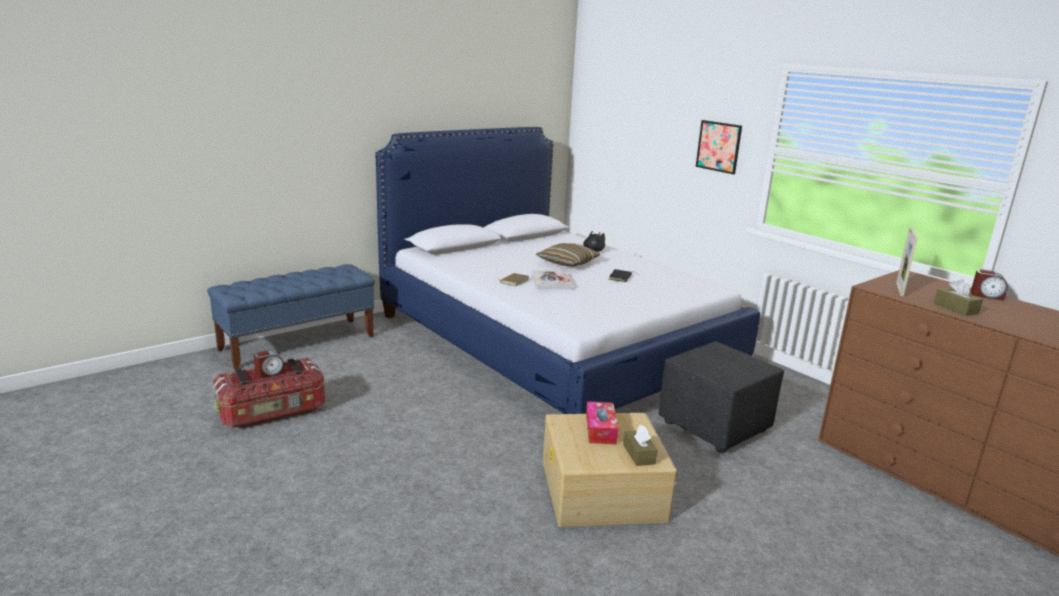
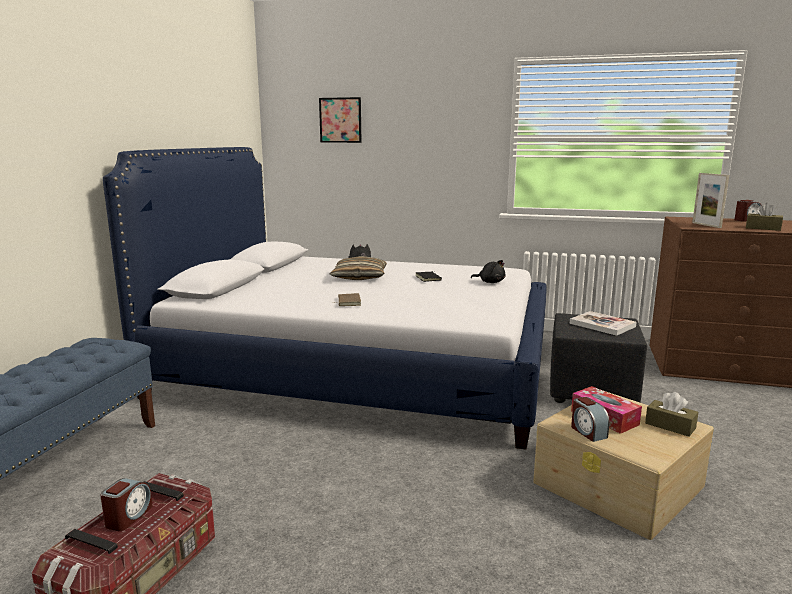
camera: 35 degrees left, 5 degrees down
(551, 281) = (385, 293): book -> book (602, 325)
(567, 432) = (588, 432): none -> alarm clock
(664, 294) = (490, 282): none -> black plush toy
(718, 146) = (455, 143): picture -> picture (340, 120)

